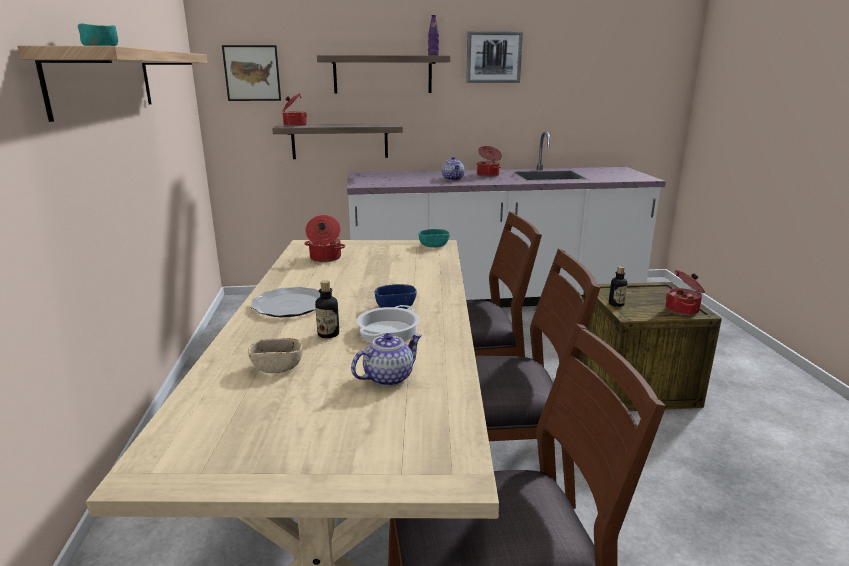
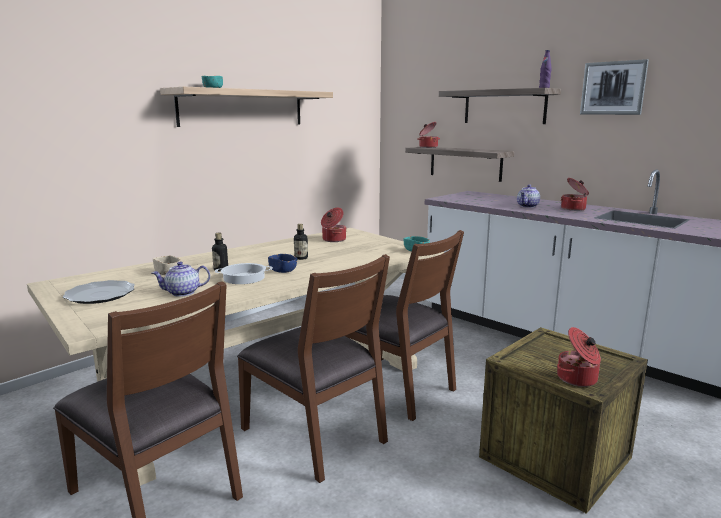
camera: 50 degrees right, 5 degrees down
(252, 73) = (412, 106): picture -> none
(290, 305) = (247, 254): plate -> plate (100, 295)
(388, 377) = (182, 293): teapot -> teapot turned 150 degrees clockwise
(616, 304) = (522, 348): bottle -> bottle (301, 258)

